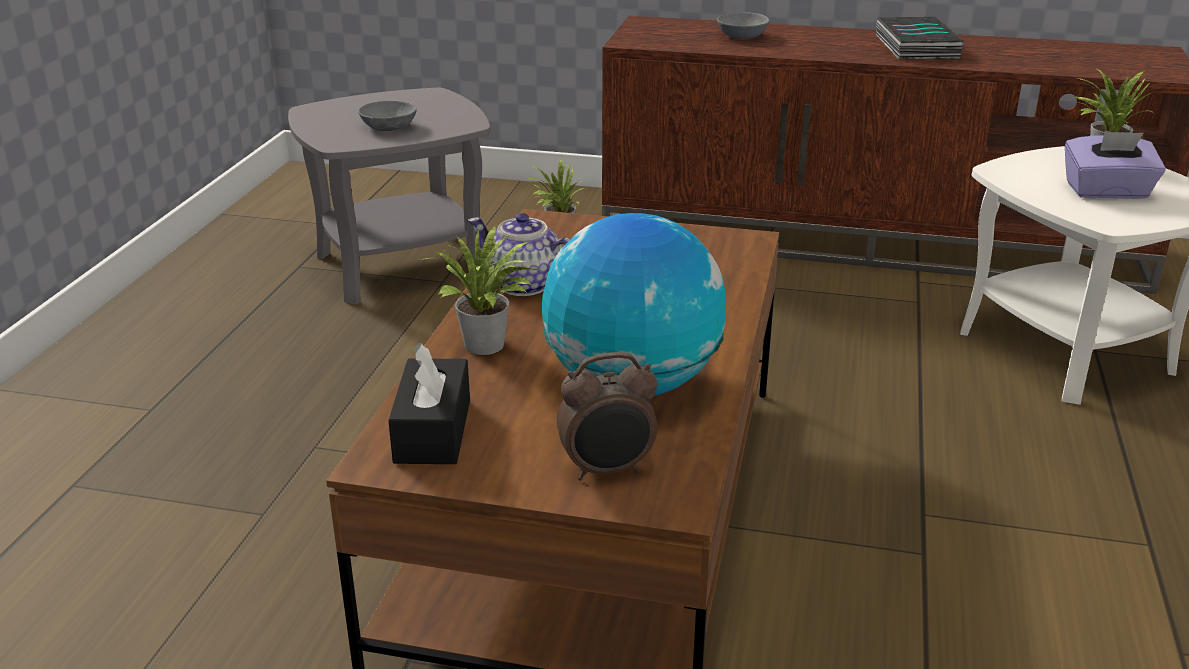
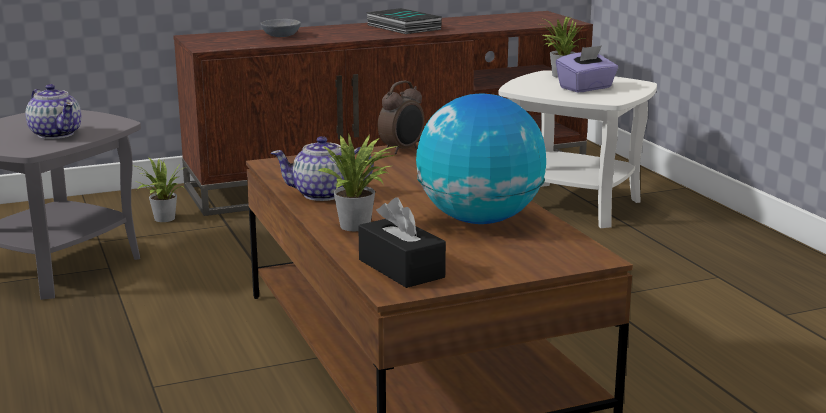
camera: 35 degrees left, 10 degrees down
(390, 126) = (56, 134): grey bowl -> teapot
(608, 470) = (535, 256): alarm clock -> alarm clock (402, 150)

